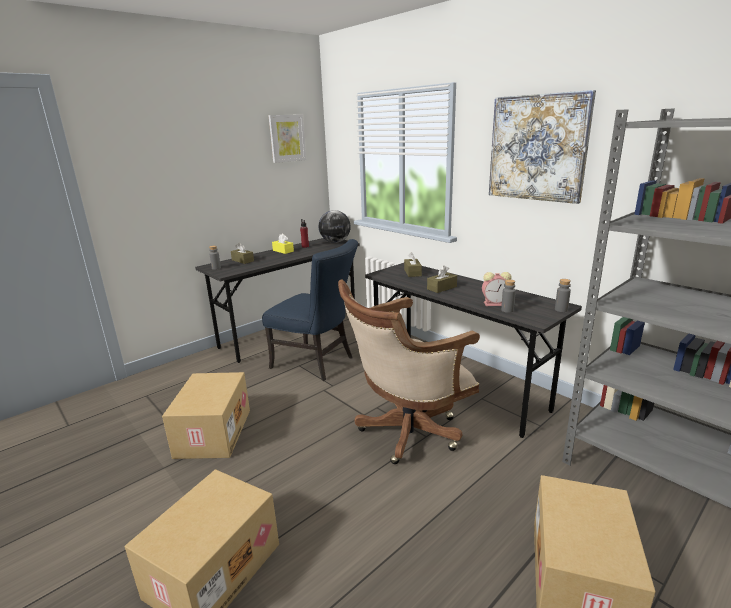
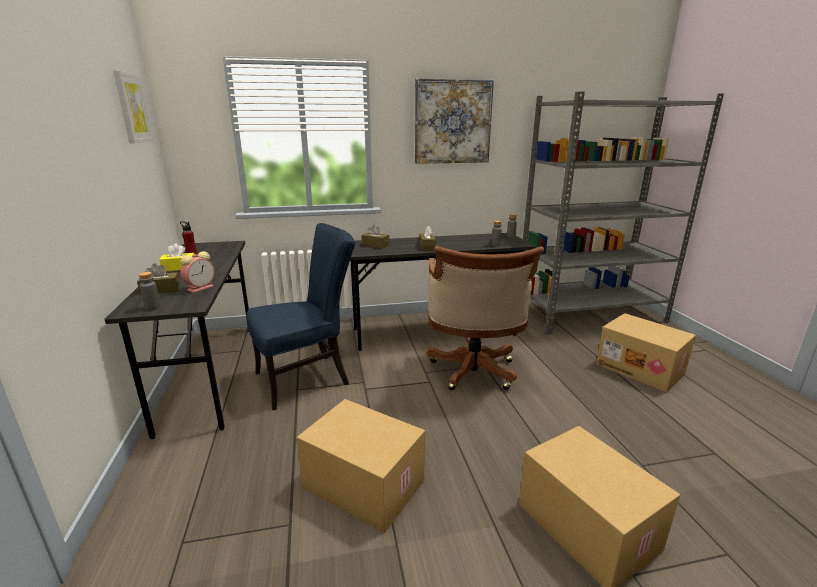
camera: 60 degrees left, 0 degrees up
(335, 242) = (213, 246): globe -> none
(496, 303) = (480, 244): alarm clock -> alarm clock (201, 287)

